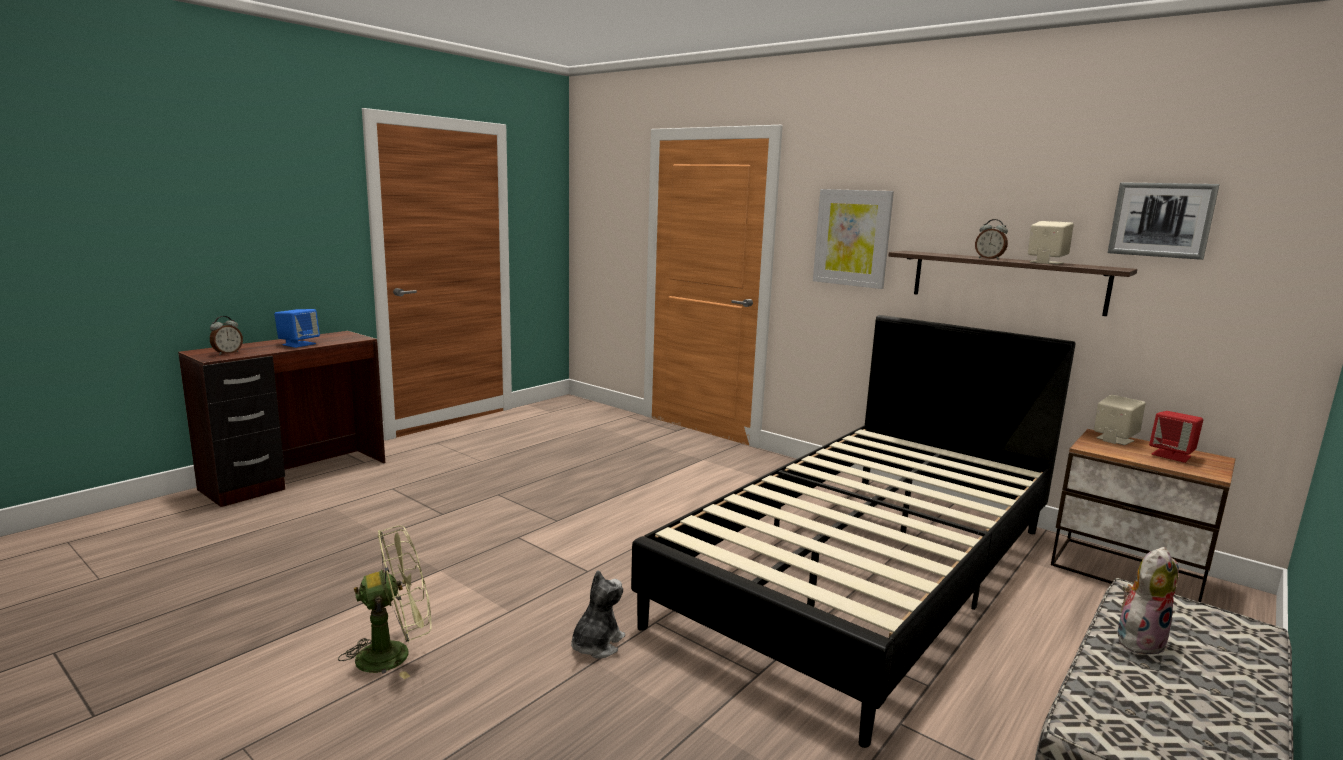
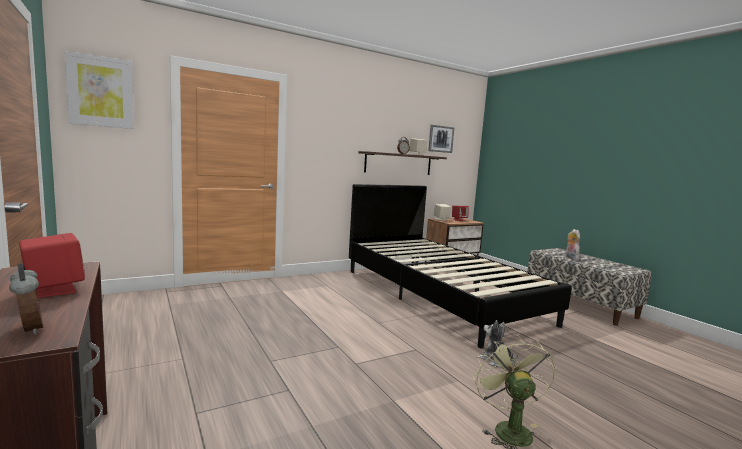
camera: 70 degrees left, 5 degrees down
(299, 344) = (53, 290): blue speaker -> red speaker
(852, 238) = (333, 144): picture -> picture (101, 92)

